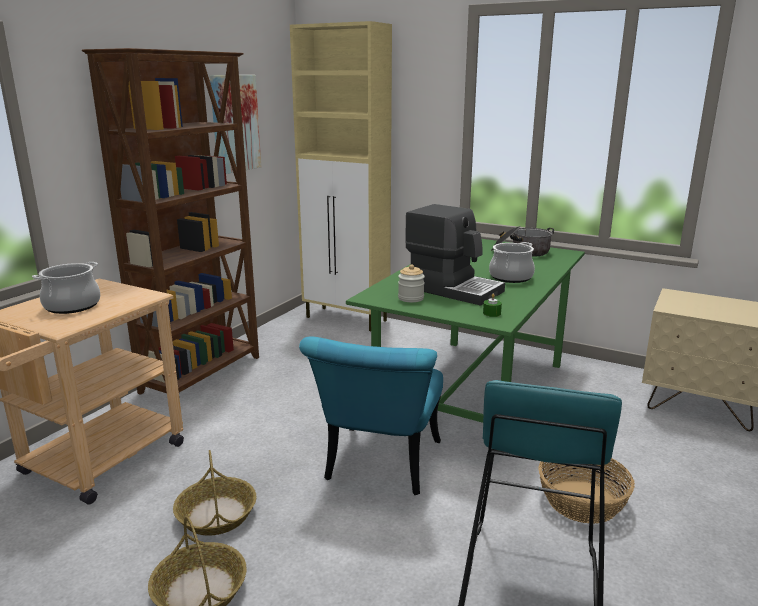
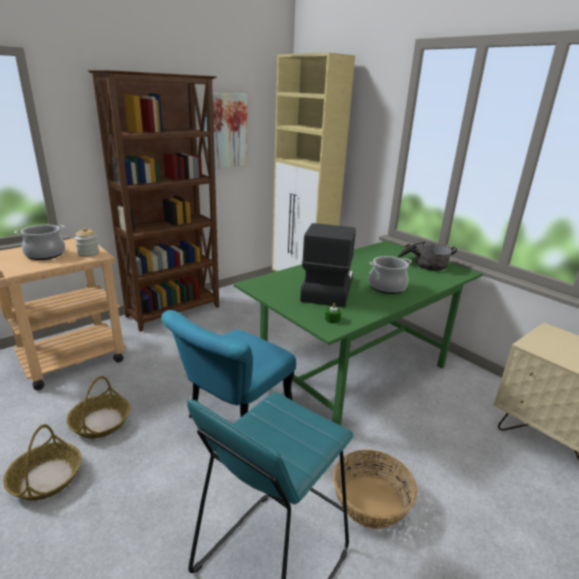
camera: 20 degrees right, 5 degrees up
(411, 298) = (283, 291): jar -> jar (88, 253)
(453, 289) = (326, 289): coffee machine -> coffee machine turned 135 degrees counterclockwise

